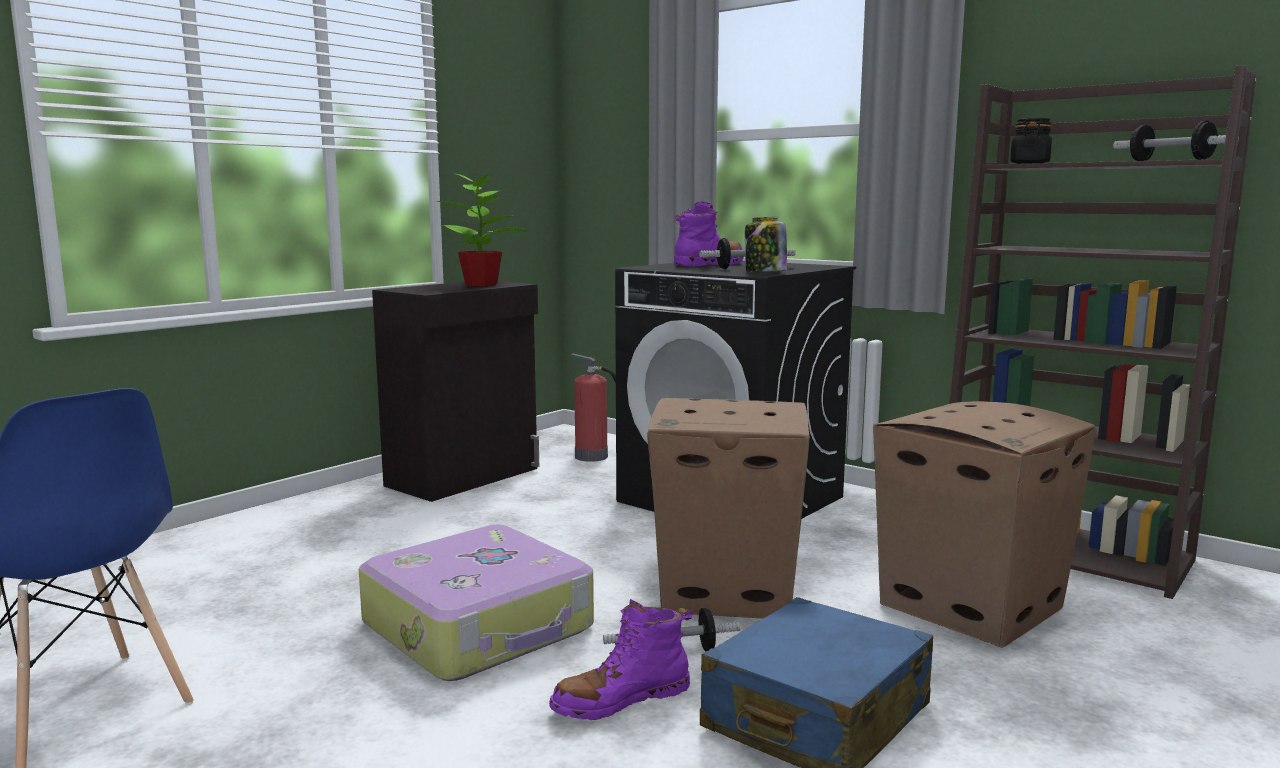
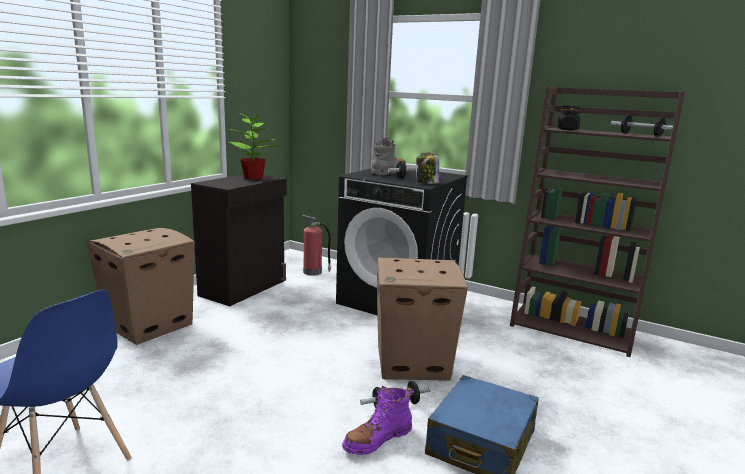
camera: 10 degrees left, 5 degrees up
(480, 626) = (285, 394): suitcase -> none
(710, 264) = (389, 172): purple boot -> grey boot
(972, 606) = (538, 366): cardboard box -> cardboard box (150, 324)

